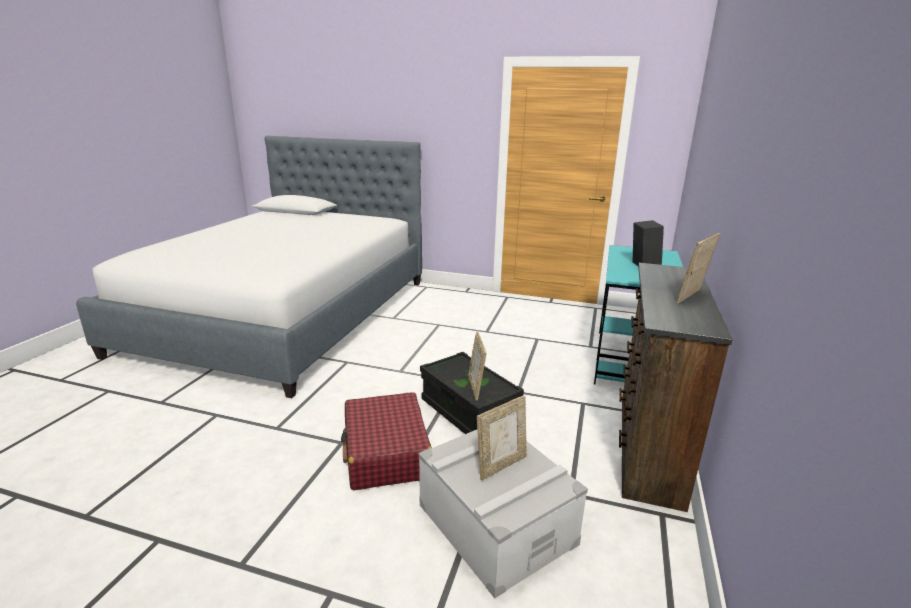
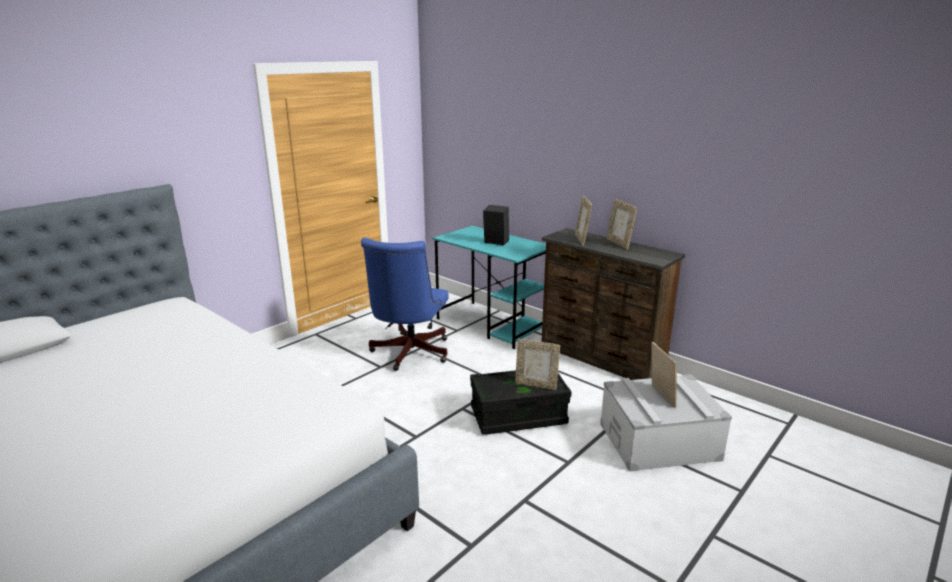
camera: 65 degrees left, 0 degrees up
(386, 452) = (553, 475): red suitcase -> none
(519, 336) = (408, 354): none -> blue office chair
(665, 278) = (581, 240): none -> picture frame

